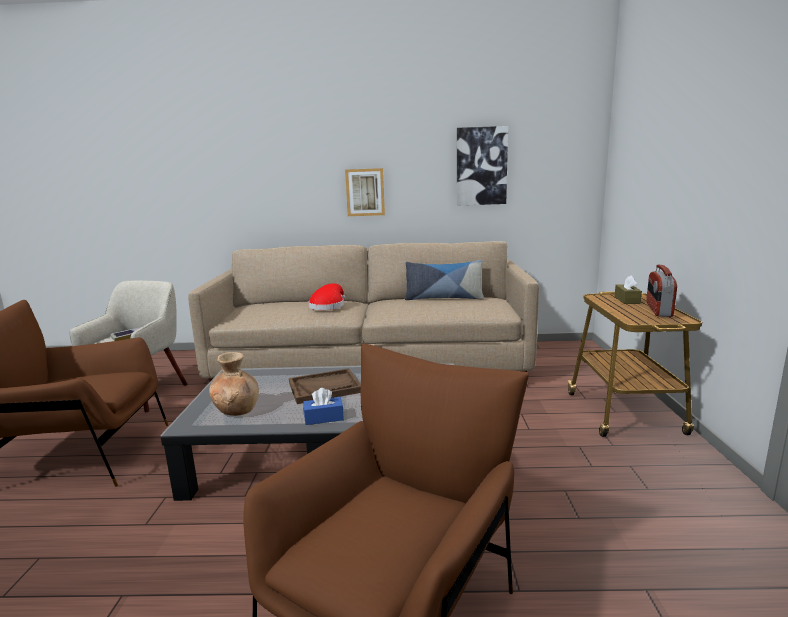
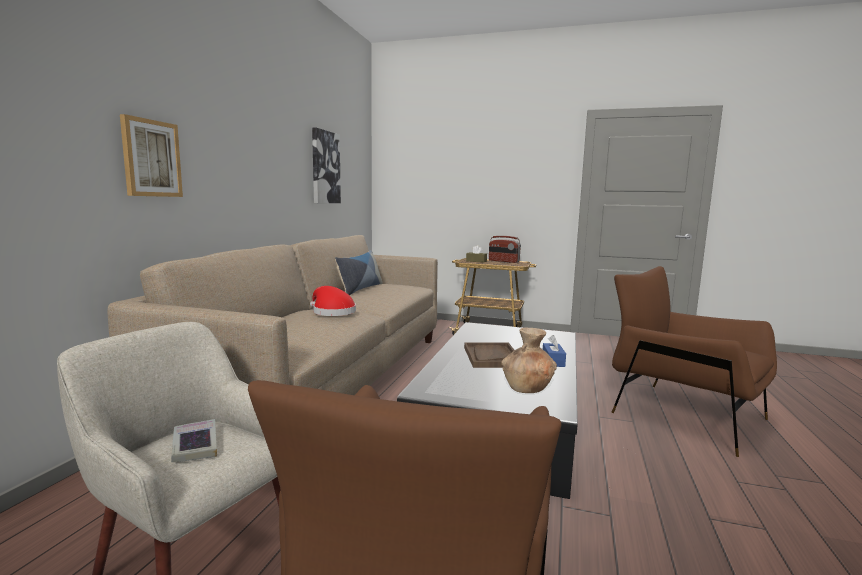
camera: 75 degrees left, 5 degrees down
(365, 192) = (254, 183): picture -> picture (151, 158)

